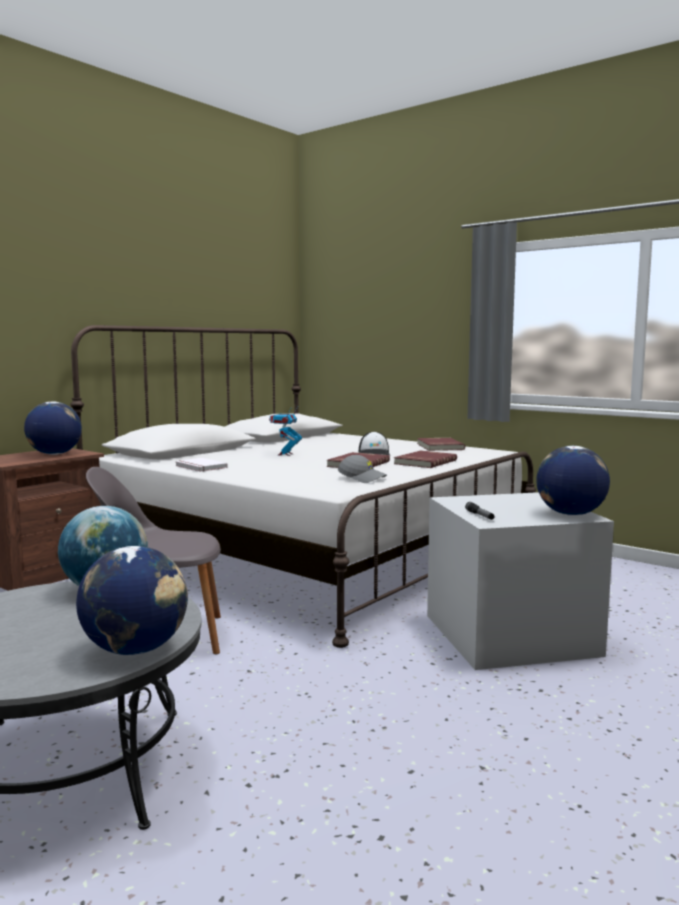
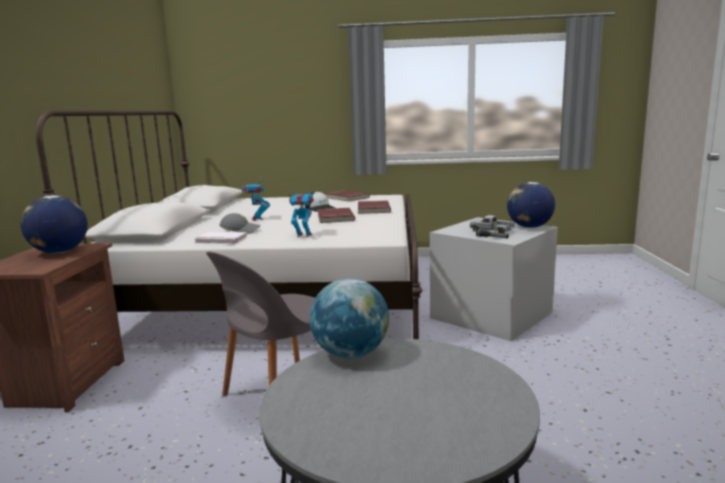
camera: 35 degrees left, 5 degrees up
(136, 649) = (496, 385): globe -> none
(273, 475) = (303, 235): none -> toy robot
(363, 478) = (373, 226): grey cap -> grey cap (241, 231)
(504, 509) = (491, 231): none -> toy truck

